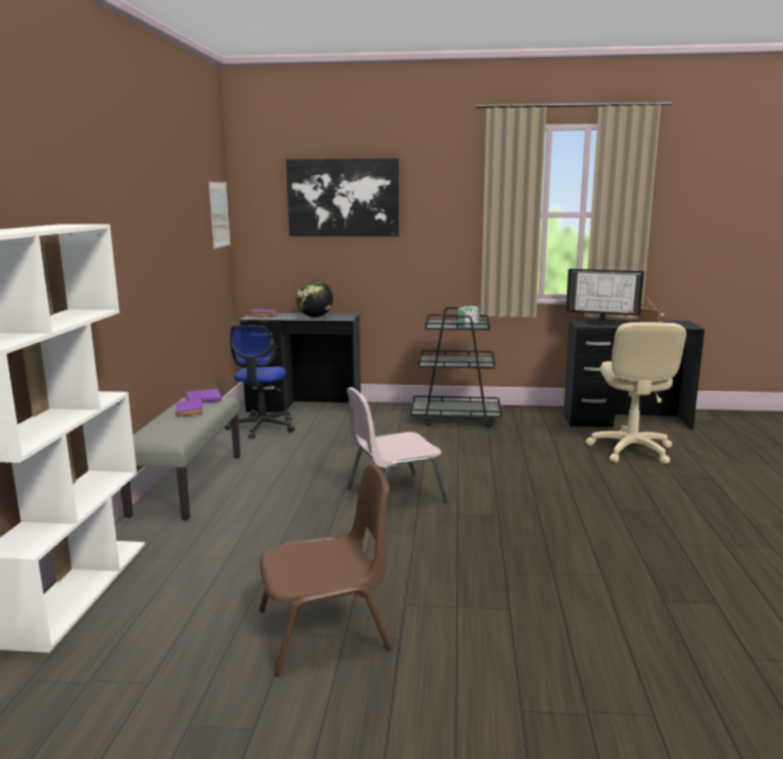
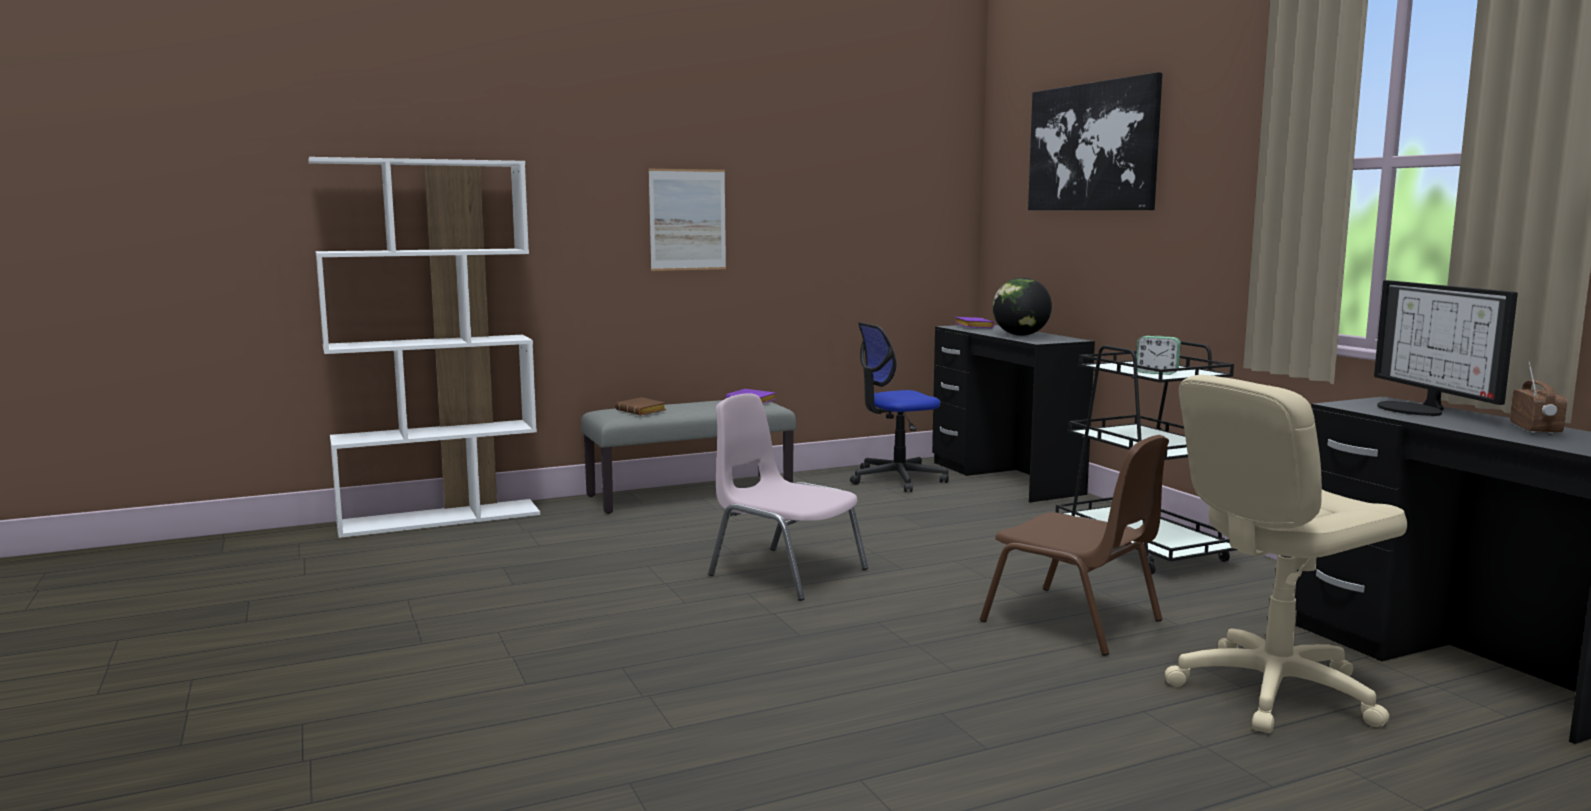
camera: 60 degrees right, 5 degrees down
(173, 429) = (642, 411): none -> brown book
(190, 412) = (705, 405): purple book -> none
(219, 214) = (938, 177): picture -> picture (687, 220)
(326, 630) = (421, 610): brown chair -> brown chair (1074, 621)

